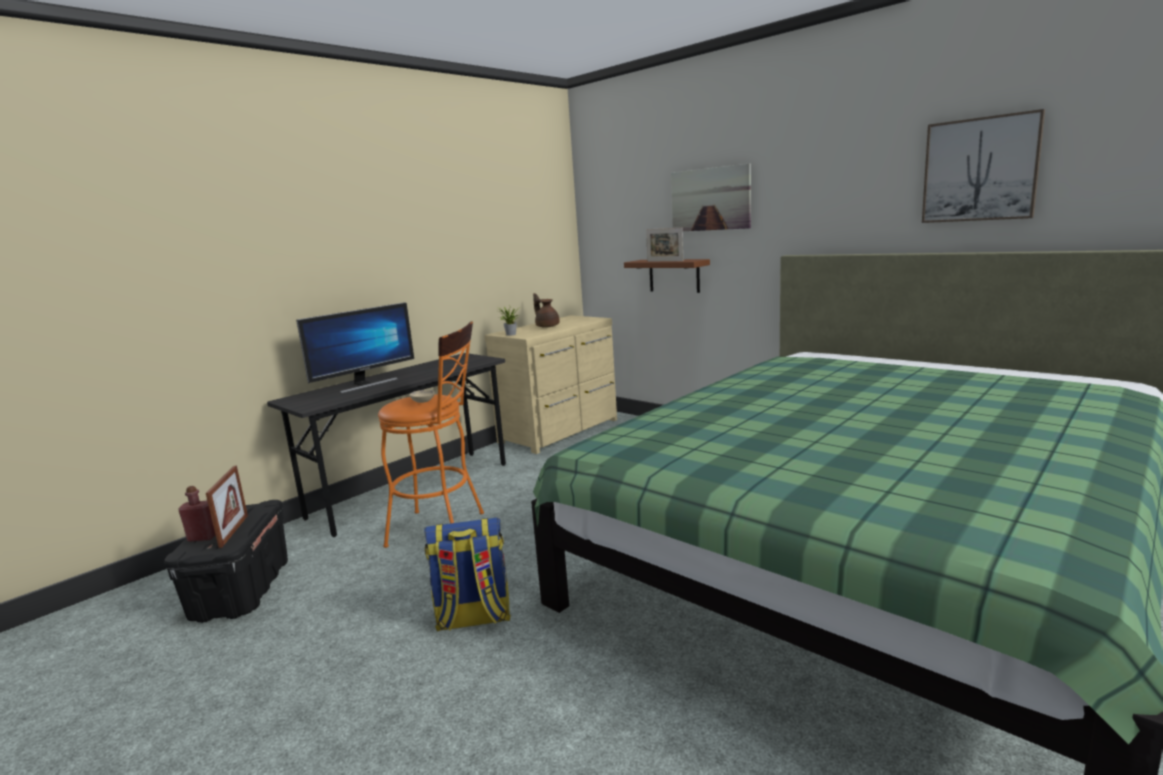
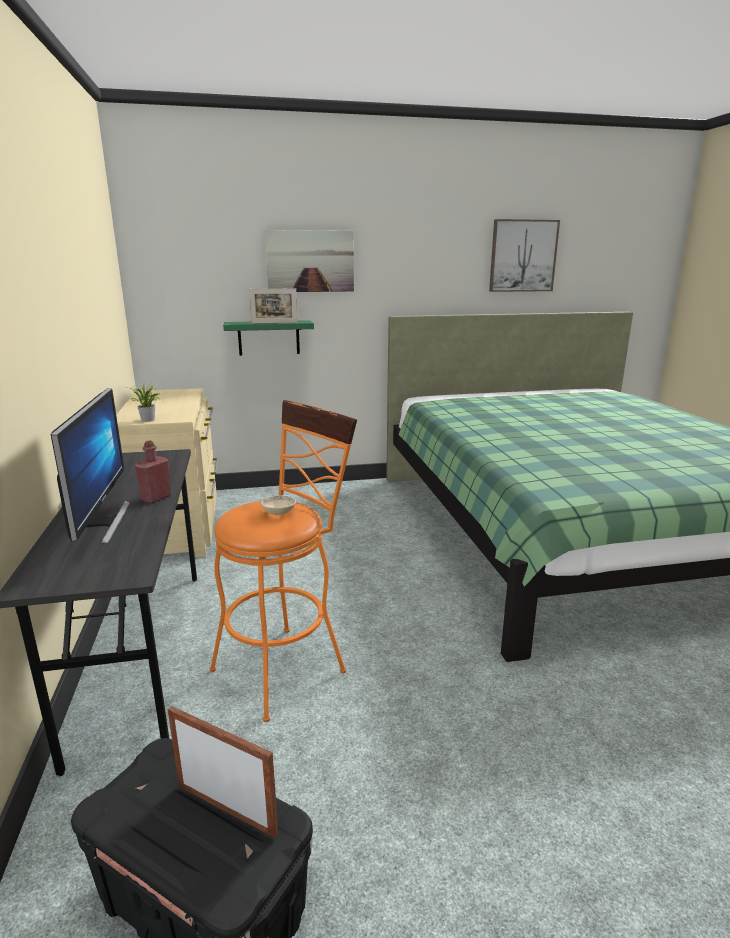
camera: 55 degrees left, 5 degrees up
(203, 537) = (202, 855): red bottle -> red bottle (156, 498)
(473, 618) = (495, 708): backpack -> none
(547, 326) = (159, 405): brown teapot -> none
(674, 275) = (269, 338): brown shelf -> green shelf

